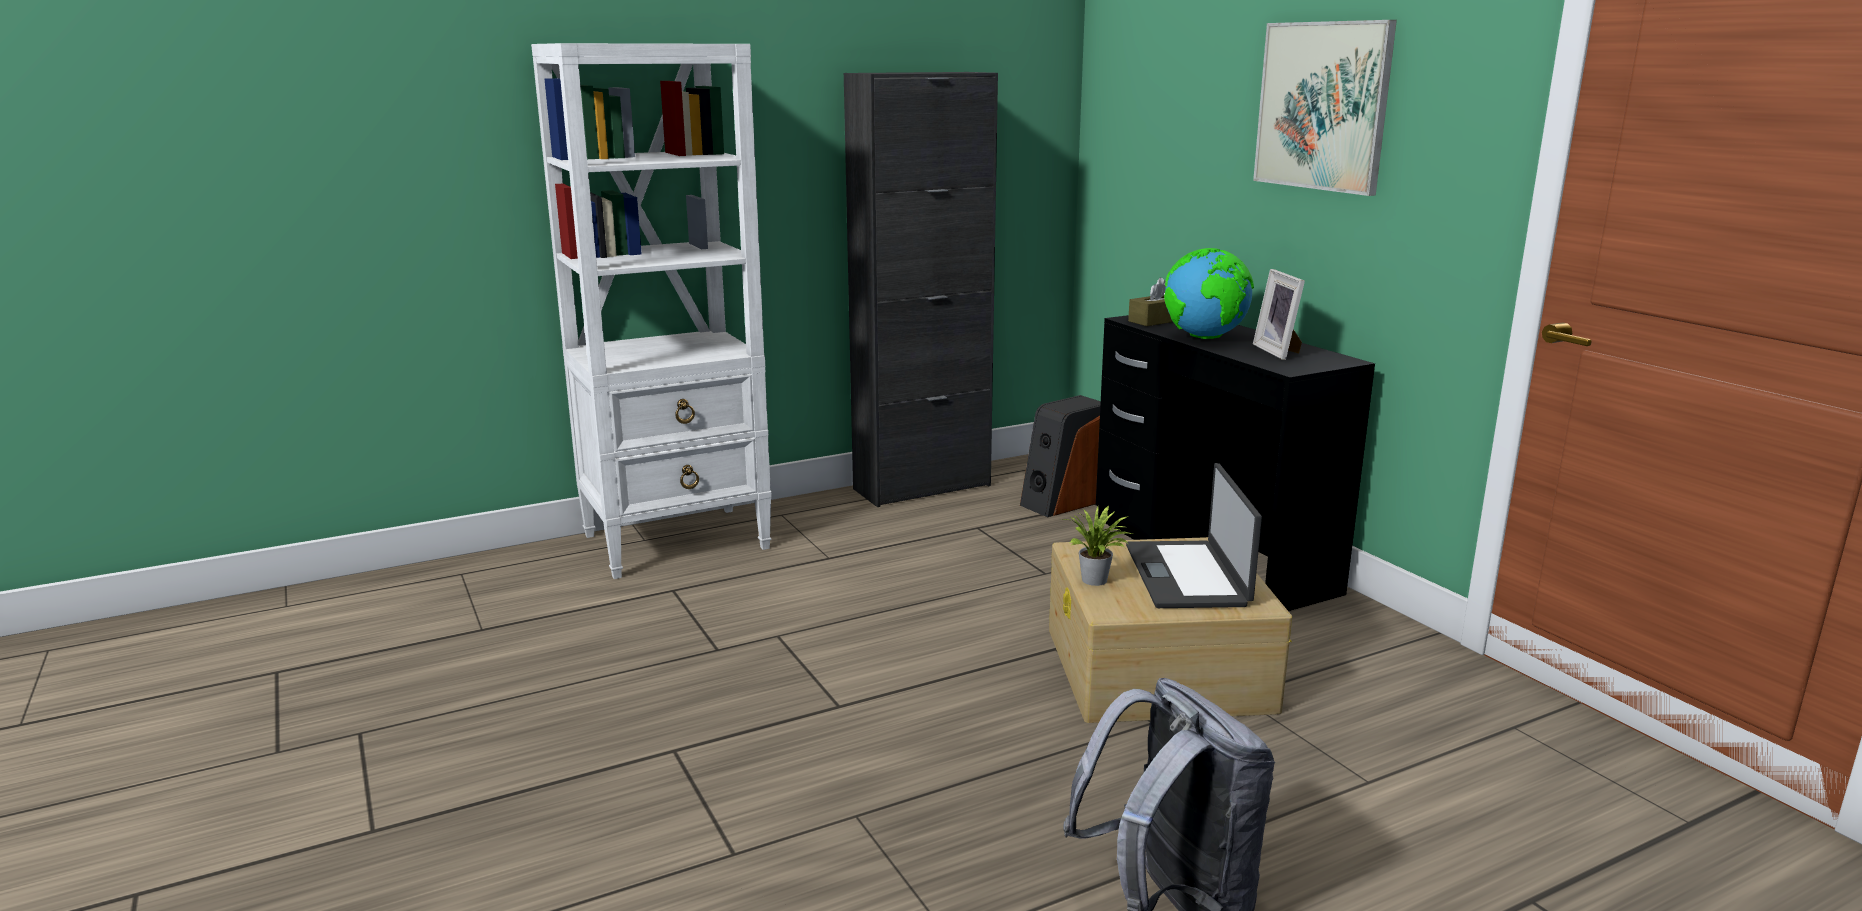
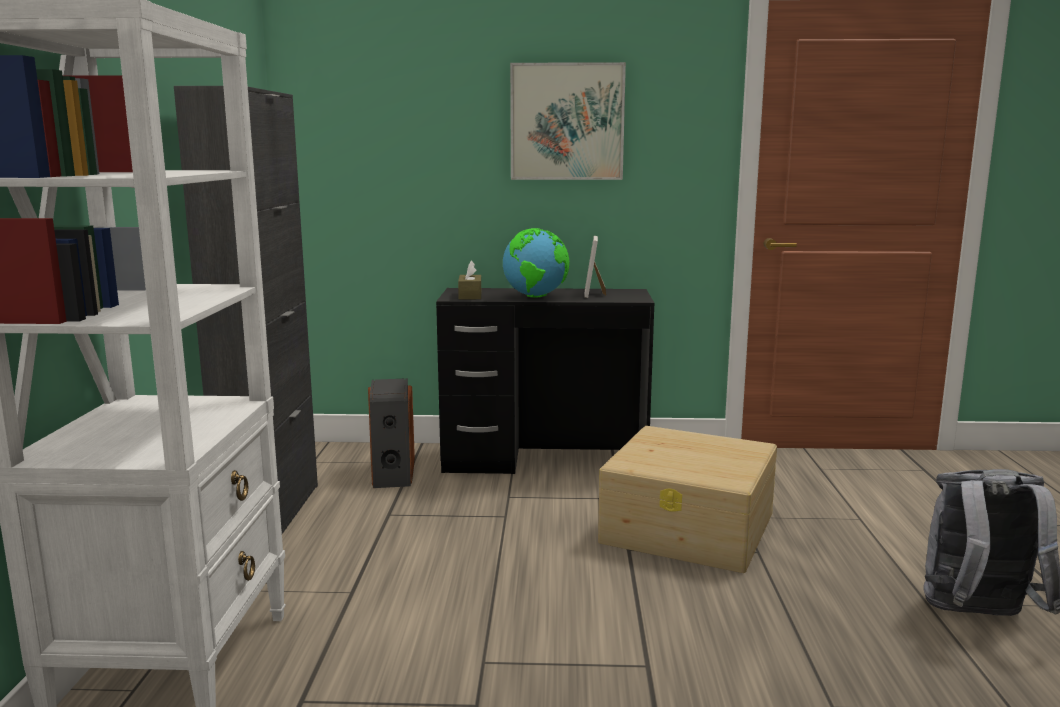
camera: 60 degrees left, 5 degrees down
(1096, 581) = (686, 473): potted plant -> none
(1188, 575) = (699, 449): laptop -> none
(1280, 351) = (595, 294): picture frame -> picture frame turned 75 degrees clockwise

